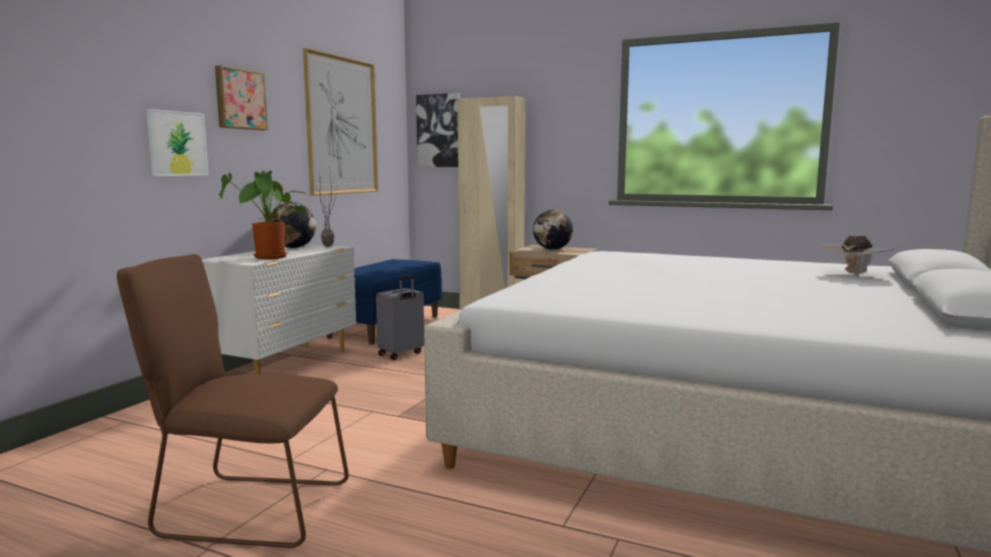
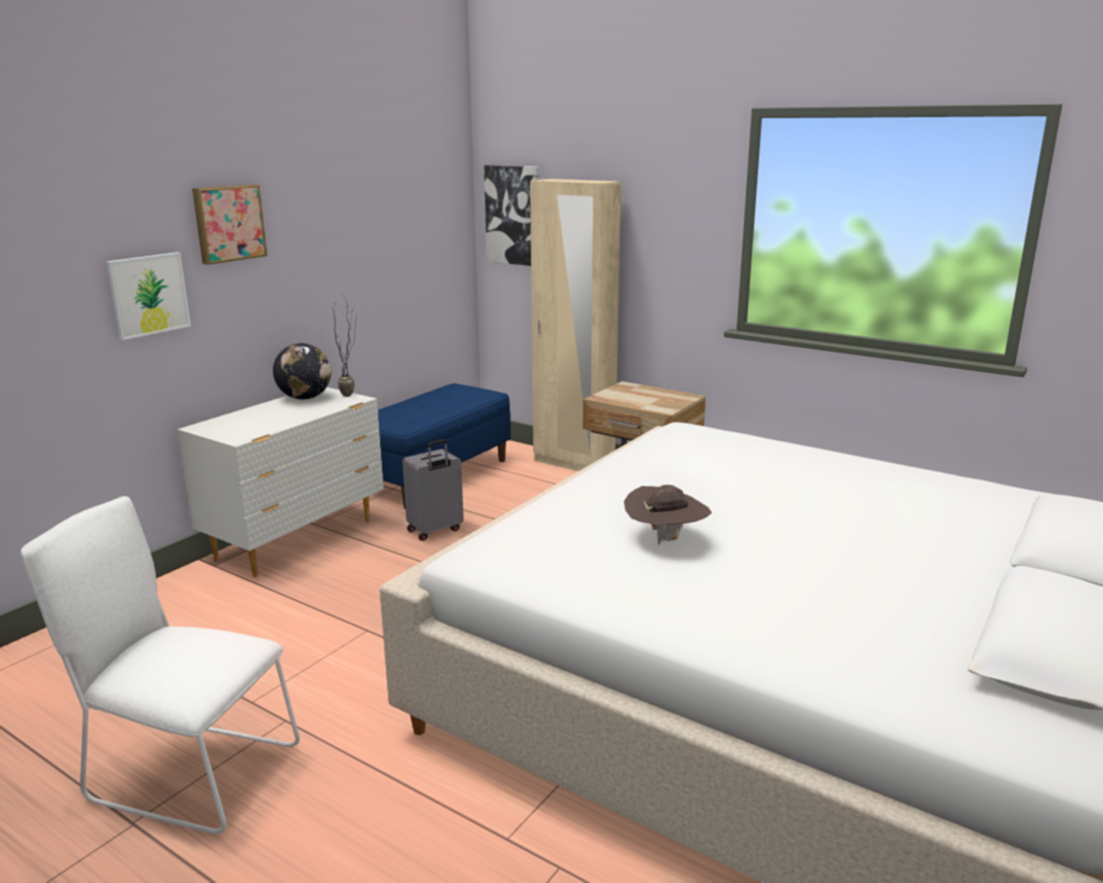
camera: 10 degrees right, 10 degrees up
(247, 509) = (187, 772): brown chair -> white chair
(270, 258) = (265, 426): potted plant -> none
(342, 126) = (375, 226): picture -> none
(552, 249) = (642, 396): globe -> none
(853, 274) = (976, 519): brown hat -> brown hat (665, 539)

